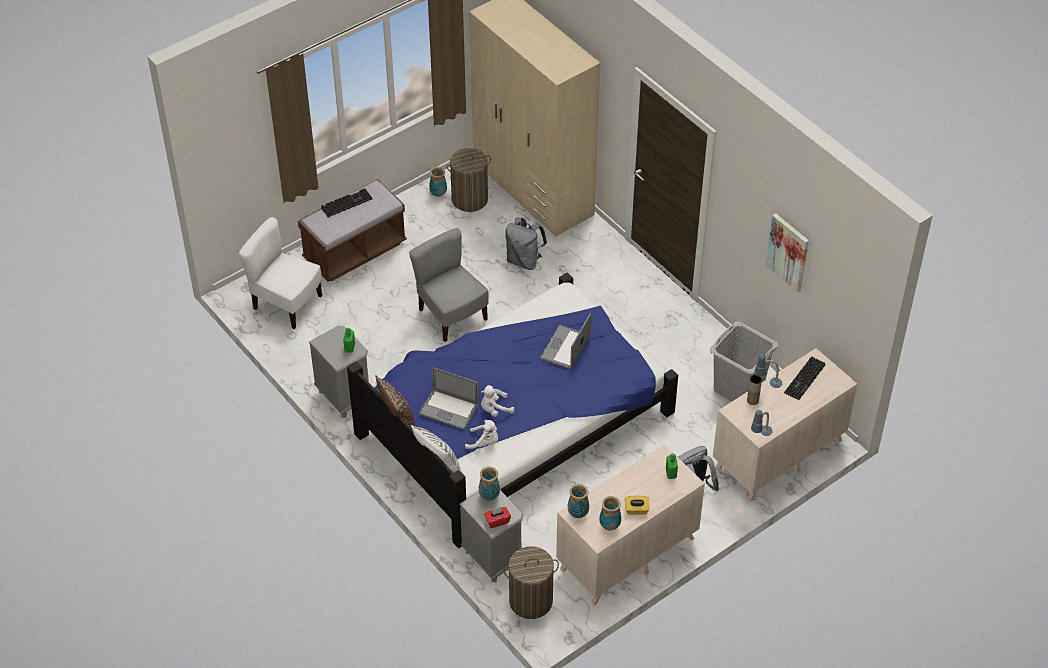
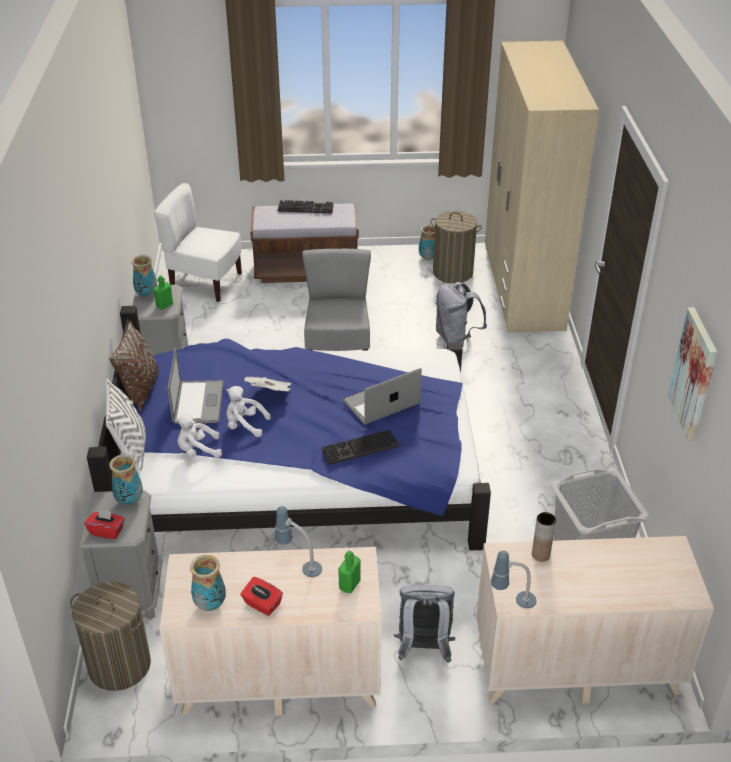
camera: 35 degrees right, 10 degrees down
(286, 303) = (205, 283): white chair -> white chair turned 45 degrees counterclockwise
(449, 409) = (198, 402): laptop -> laptop turned 150 degrees counterclockwise
(484, 442) = (198, 451): white plush toy -> white plush toy turned 120 degrees clockwise
(488, 378) = (270, 393): none -> newspaper
(577, 514) = (189, 569): vase -> vase (146, 295)
(636, 510) = (262, 604): yellow tissue box -> red tissue box
(767, 384) = (578, 545): table lamp -> table lamp (299, 565)
(805, 380) = (637, 566): keyboard -> keyboard (359, 450)

